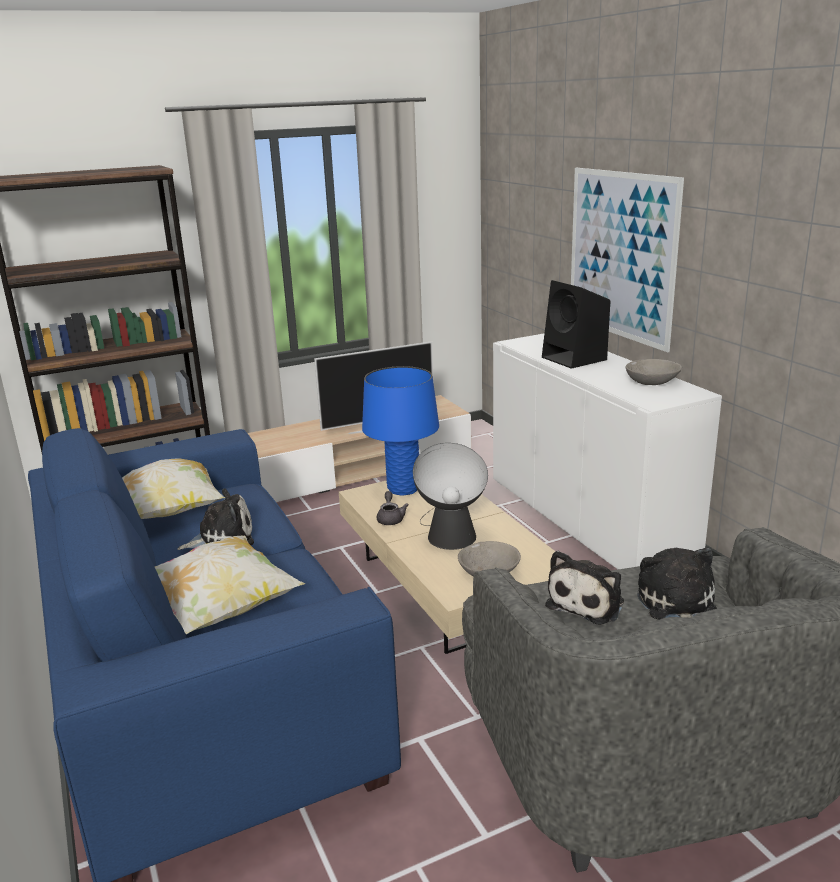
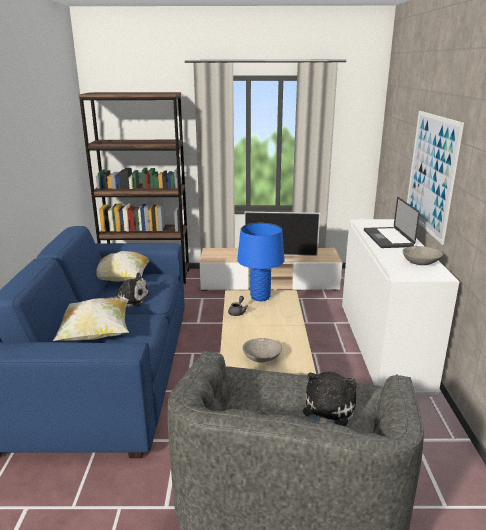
camera: 25 degrees right, 0 degrees up
(450, 533) = (261, 329): table lamp -> none
(575, 359) = (387, 238): black speaker -> laptop
(588, 602) = (275, 391): plush toy -> none

